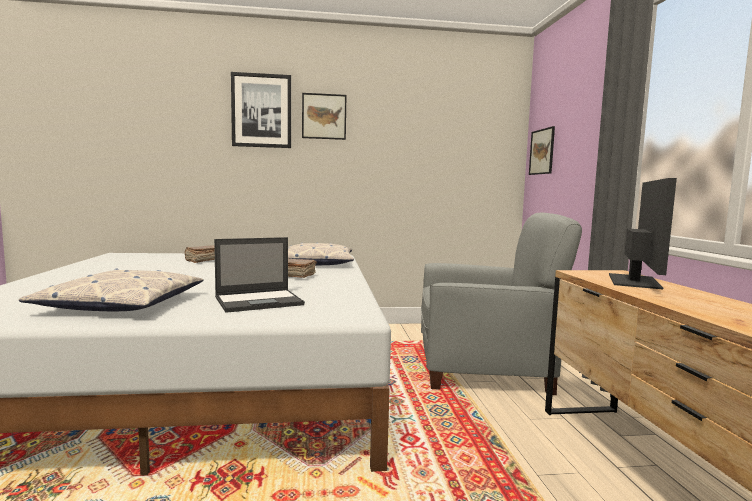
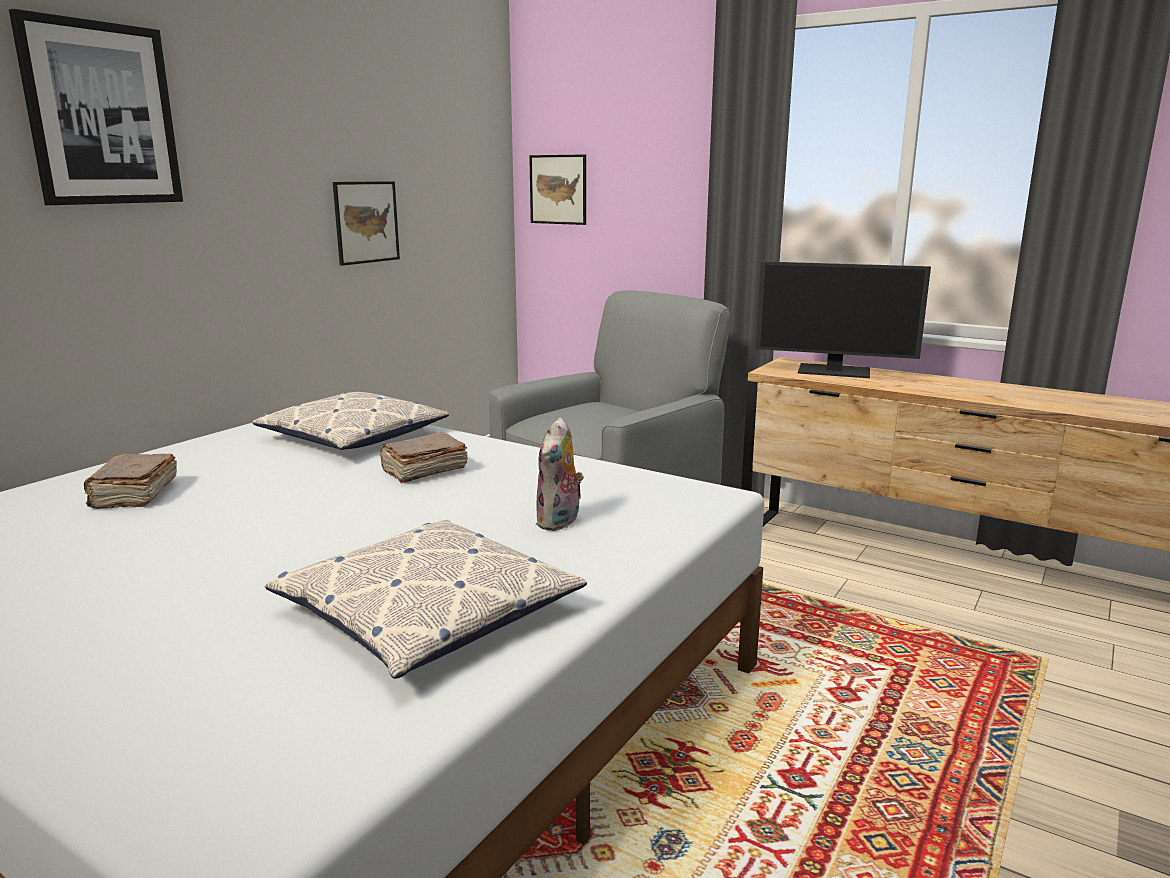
camera: 50 degrees left, 10 degrees up
(260, 301) = (560, 522): laptop -> plush toy
(324, 116) = (233, 128): picture -> picture (366, 222)
(634, 281) = (834, 371): monitor -> monitor turned 135 degrees clockwise

